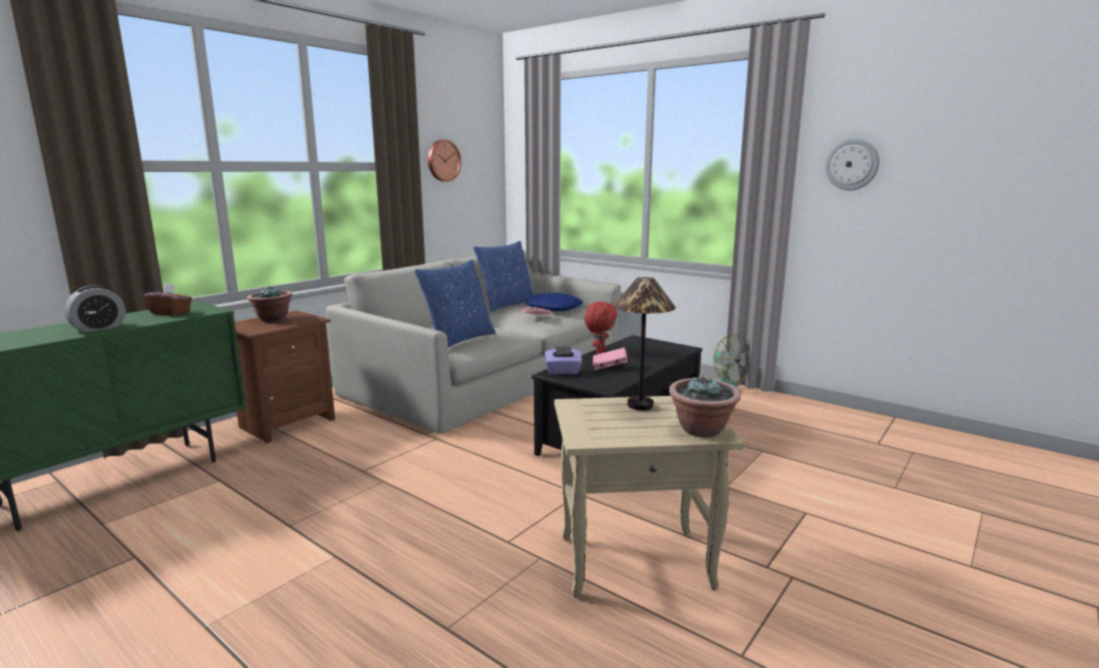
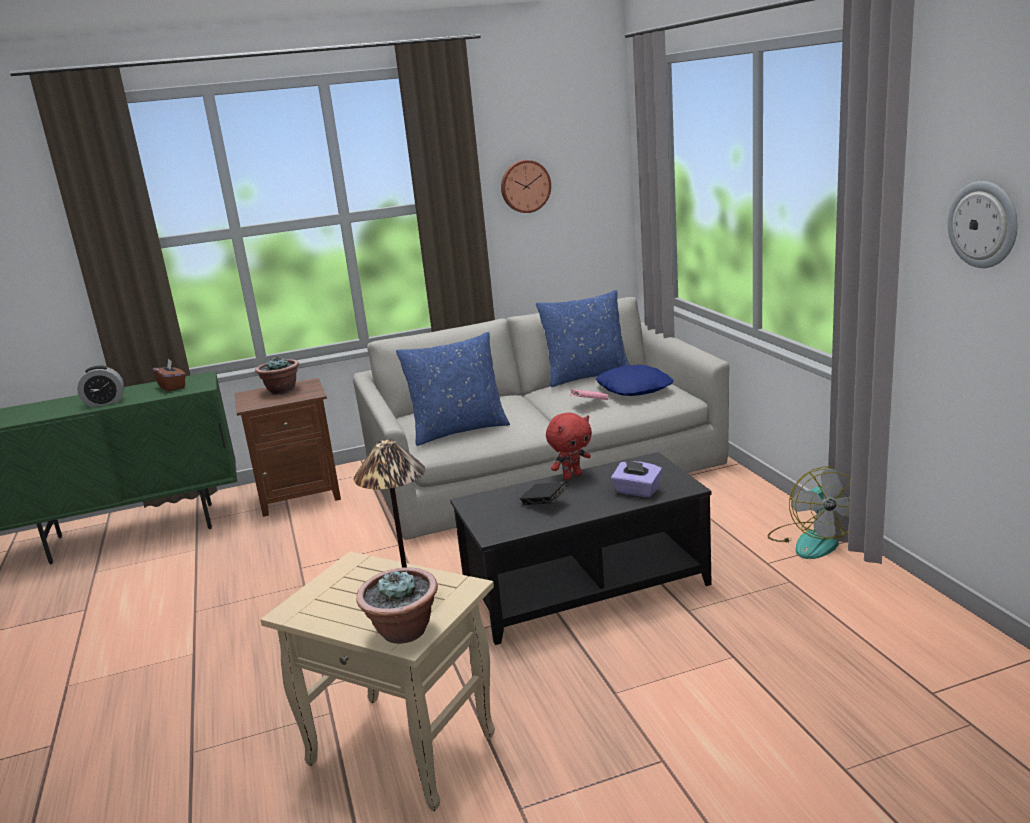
camera: 35 degrees right, 5 degrees up
(563, 372) = (485, 501): purple tissue box -> purple tissue box (637, 491)
(609, 367) = (545, 503): pink book -> black book

